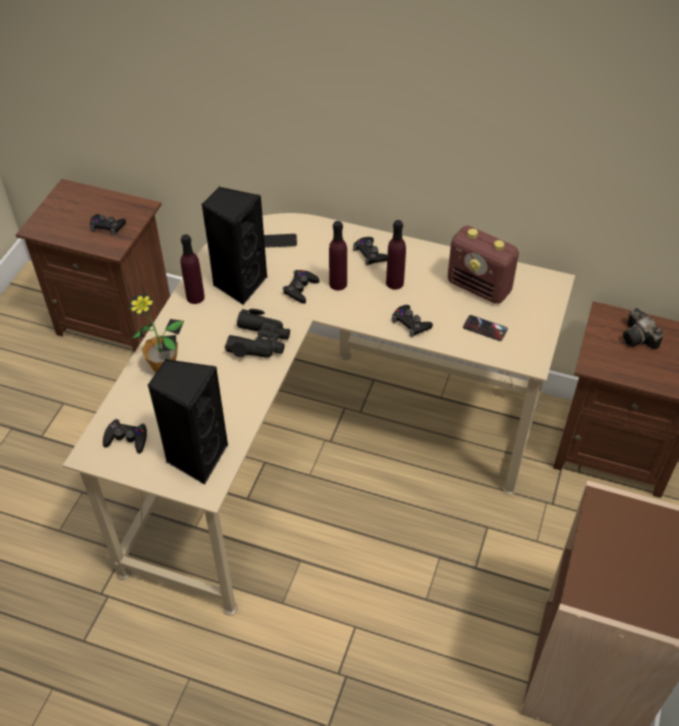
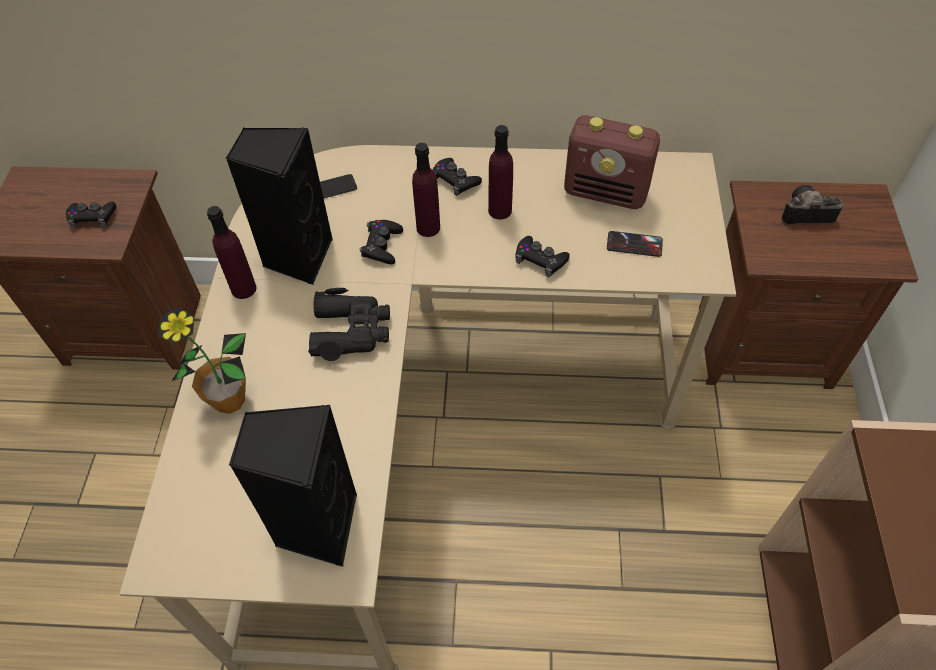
camera: 15 degrees left, 5 degrees up
(127, 439) = (206, 525): black game controller -> none
(639, 339) = (803, 214): camera -> camera turned 135 degrees clockwise

